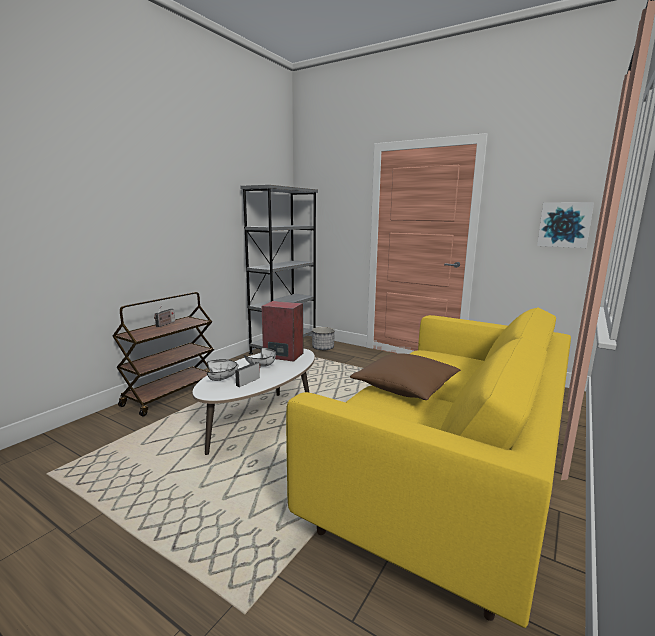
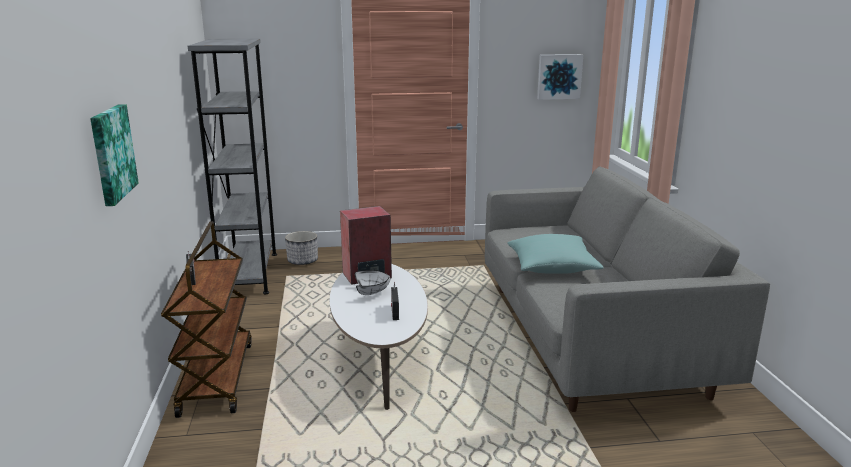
camera: 40 degrees left, 5 degrees up
(74, 223) = (111, 153): none -> picture
(223, 378) = (363, 319): white bowl -> none
(405, 388) = (552, 267): brown pillow -> turquoise pillow
(446, 477) = (590, 337): yellow sofa -> grey sofa

